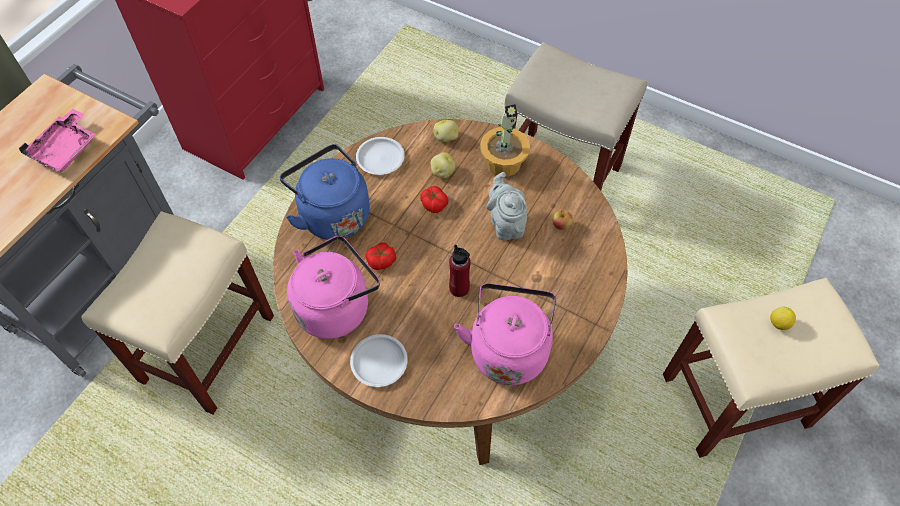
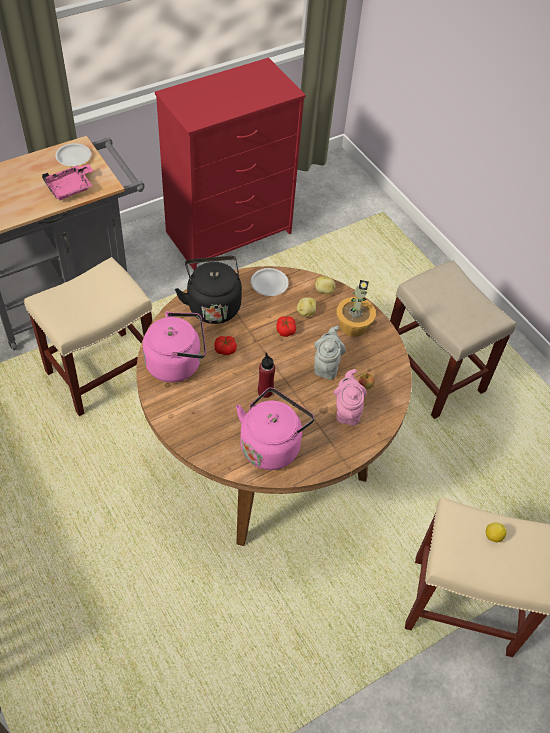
camera: 25 degrees right, 5 degrees down
(332, 214) = (213, 305): blue kettle -> black kettle
(379, 363) = (181, 410): white plate -> white plate (73, 157)
(562, 265) = (347, 411): none -> pink teapot

